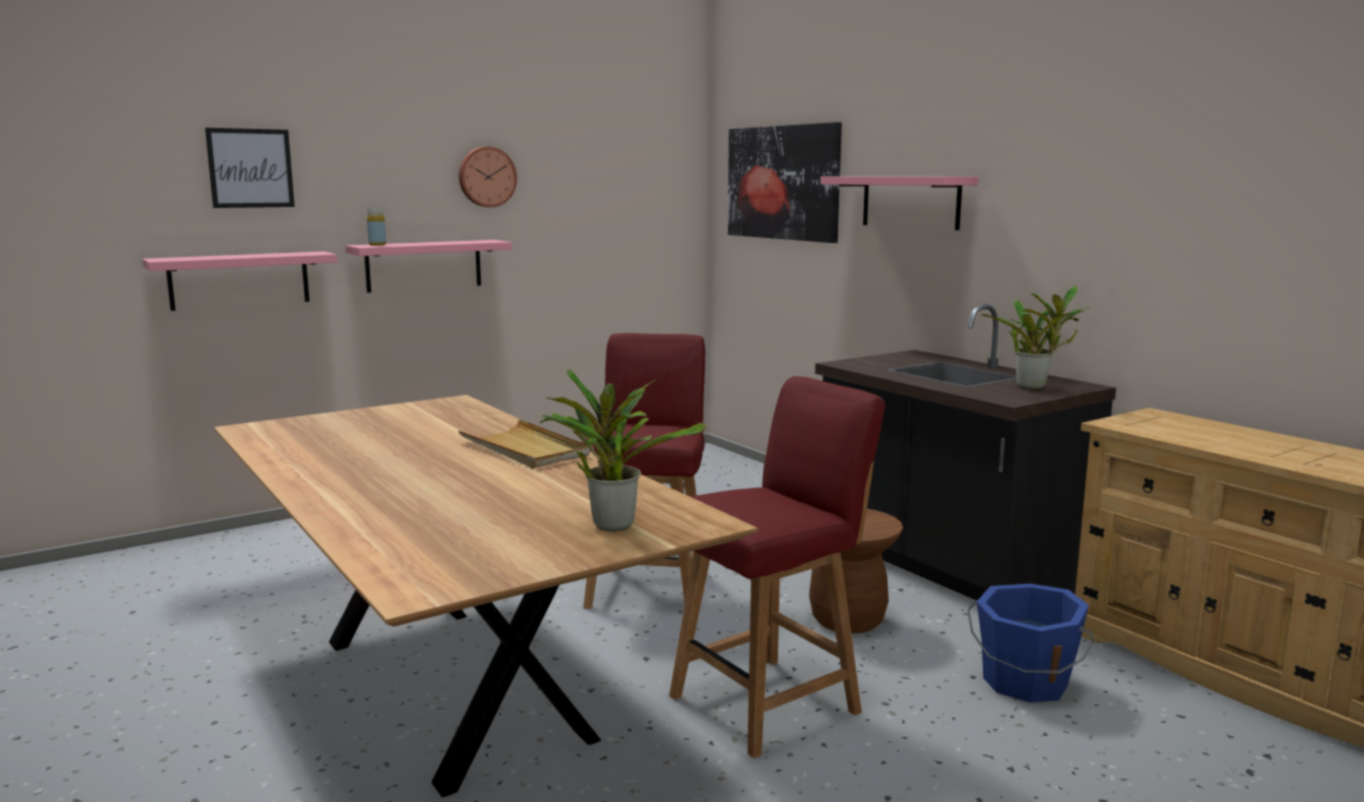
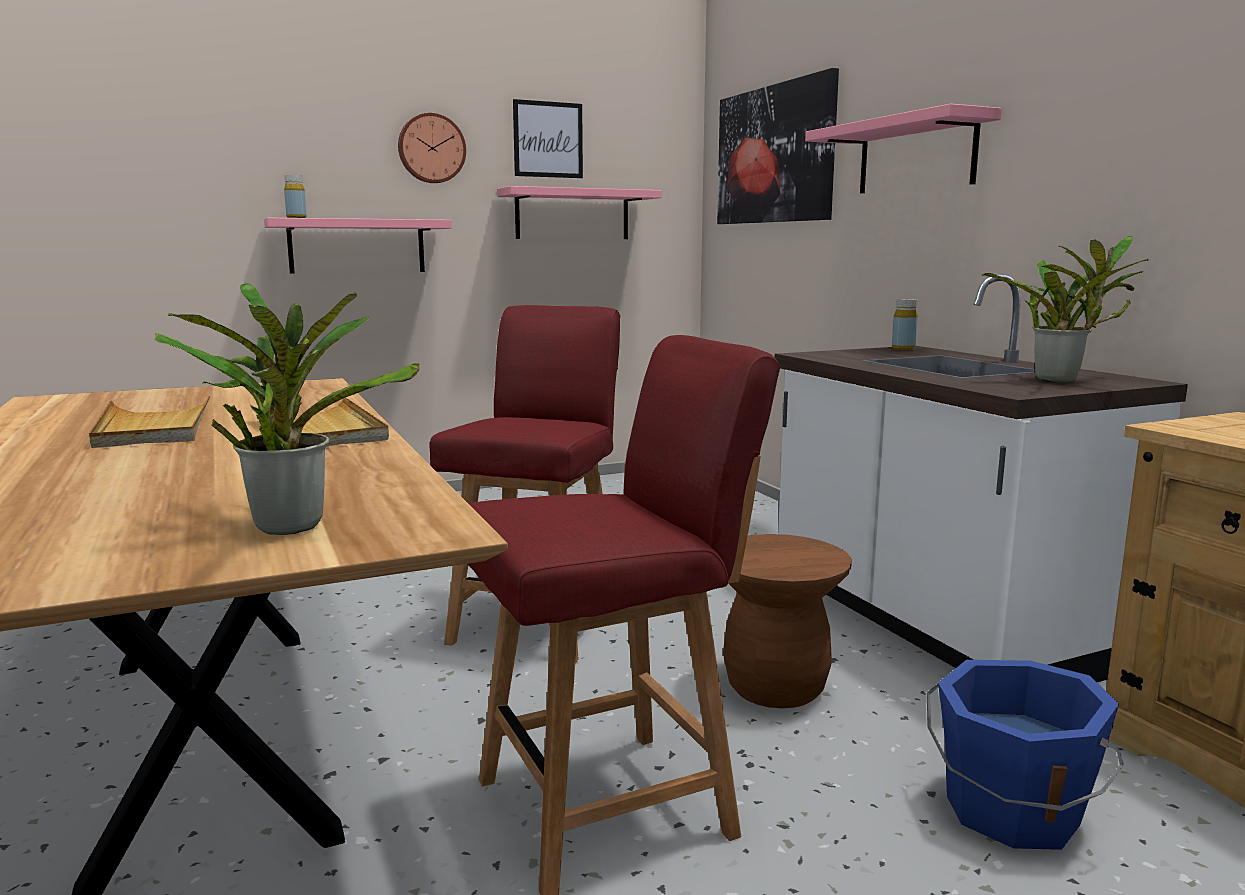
camera: 10 degrees right, 0 degrees up
(239, 280) = (141, 252): pink shelf -> pink shelf (572, 215)
(250, 168) = (152, 126): picture -> picture (548, 139)
(392, 453) = (154, 428): none -> beige tray
(907, 354) = (903, 348): none -> yellow bottle
(944, 564) = (934, 621): black counter -> white counter

